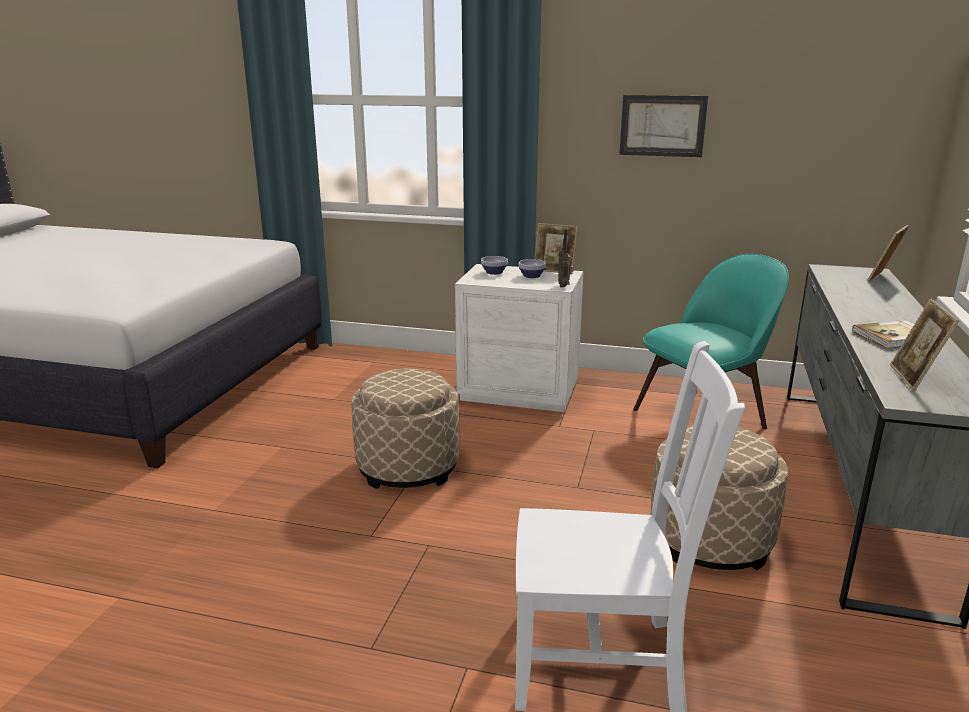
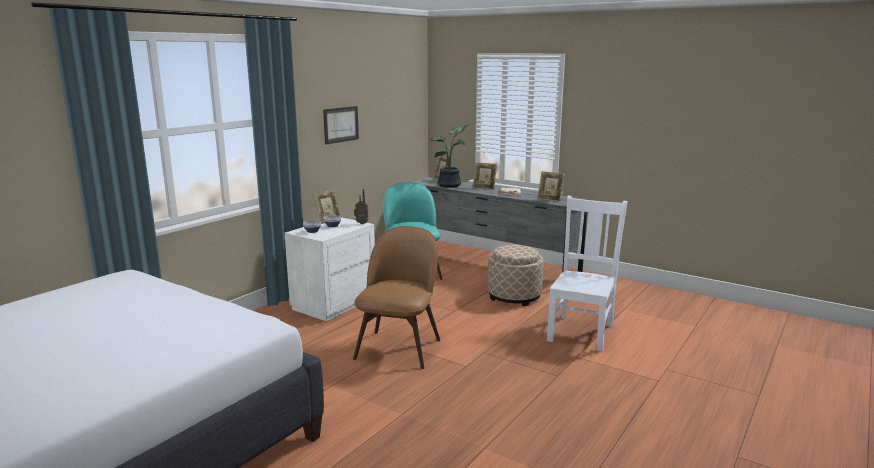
camera: 70 degrees left, 5 degrees down
(408, 467) = (399, 347): beige ottoman -> brown chair
(851, 289) = (451, 185): none -> potted plant
(888, 313) = (484, 188): none -> picture frame

